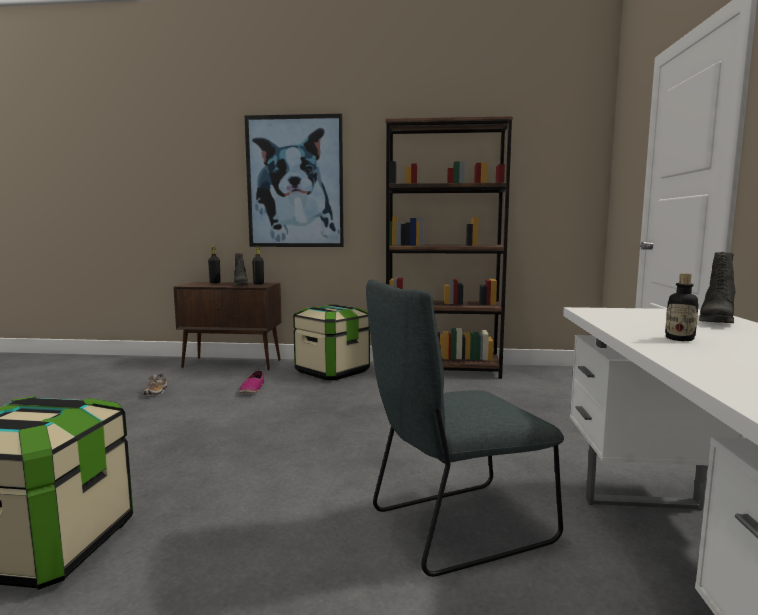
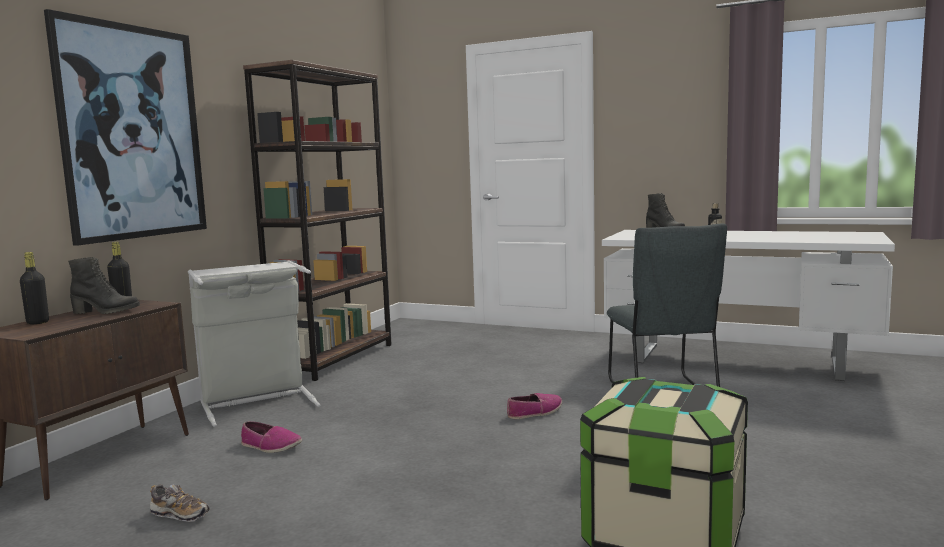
camera: 70 degrees left, 0 degrees up
(332, 371) = (257, 401): storage box -> grey laundry basket
(349, 458) = (535, 412): none -> shoe

